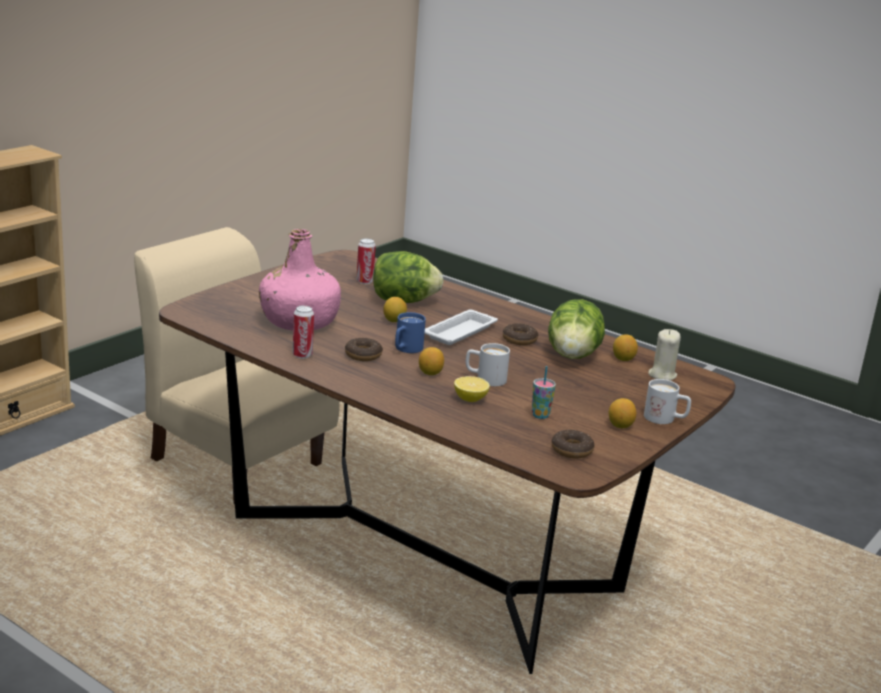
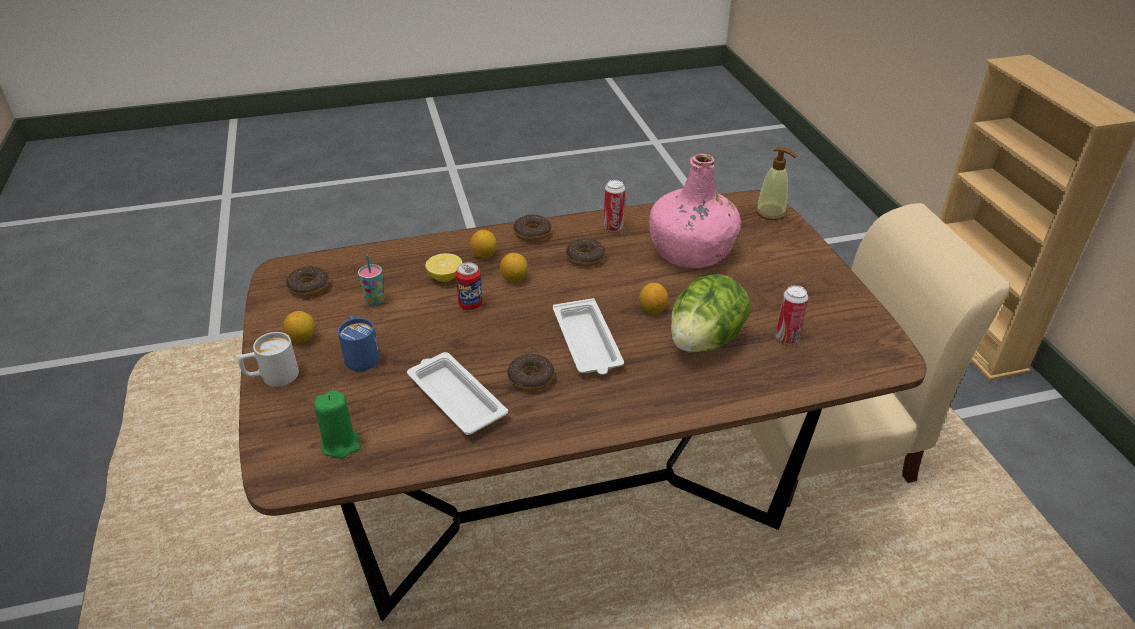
camera: 130 degrees right, 15 degrees up
(199, 304) = (771, 212): none -> soap dispenser
(357, 384) = (532, 233): none -> donut
(406, 349) = (576, 286): blue mug -> blue mug (360, 355)
(485, 379) = (470, 305): white mug -> can
(573, 356) = (455, 397): lettuce -> white tray
(623, 359) = (407, 437): lemon -> lemon (484, 255)
(662, 375) = (341, 444): beige candle -> green candle

